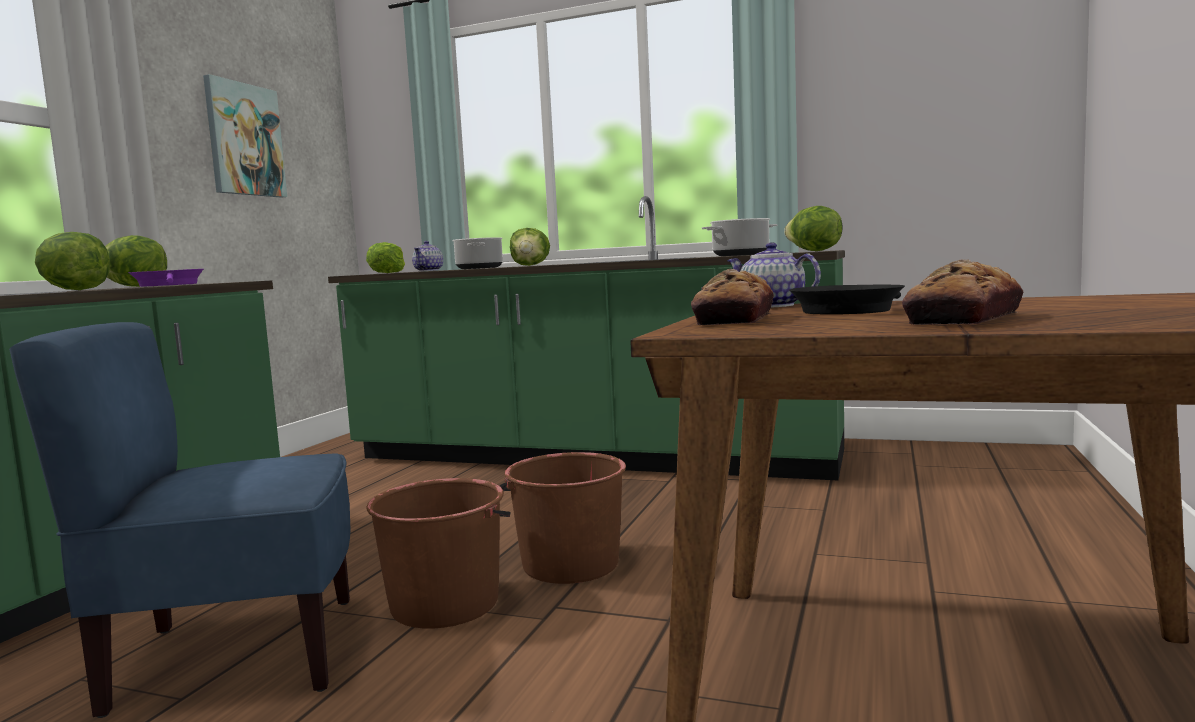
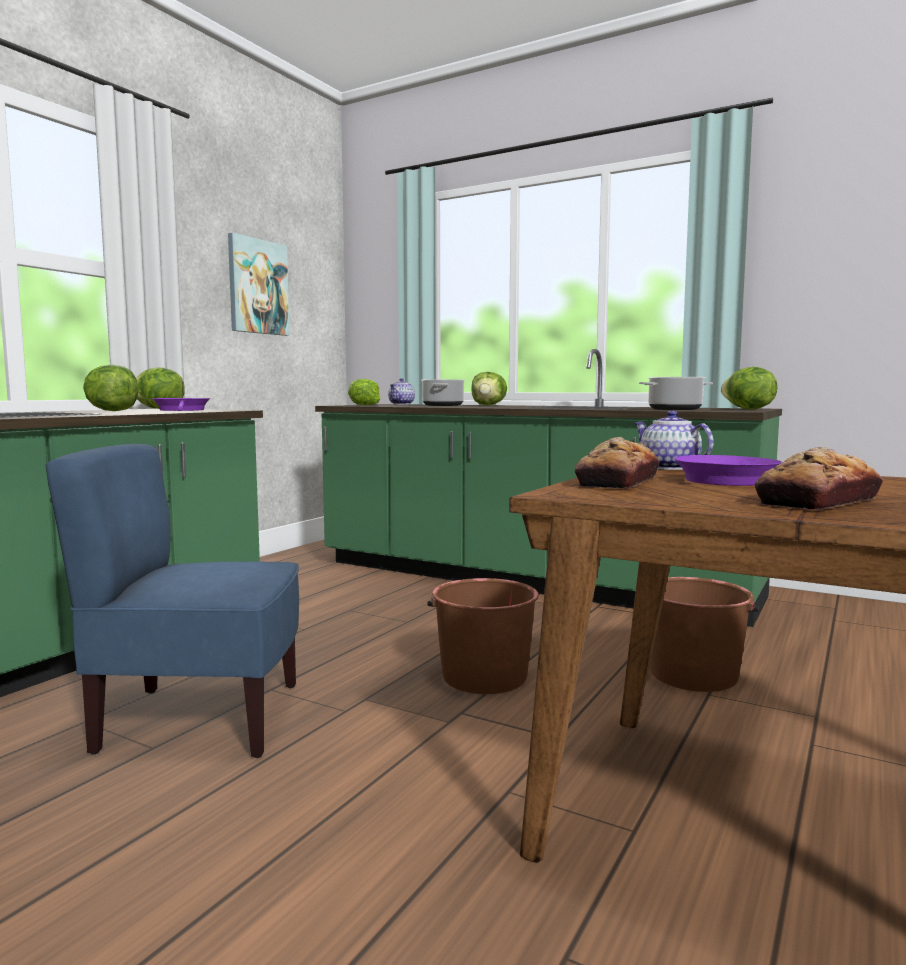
camera: 10 degrees right, 0 degrees up
(446, 604) = (371, 698): brown bucket -> brown bucket (693, 675)
(849, 310) = (730, 480): black frying pan -> purple frying pan

